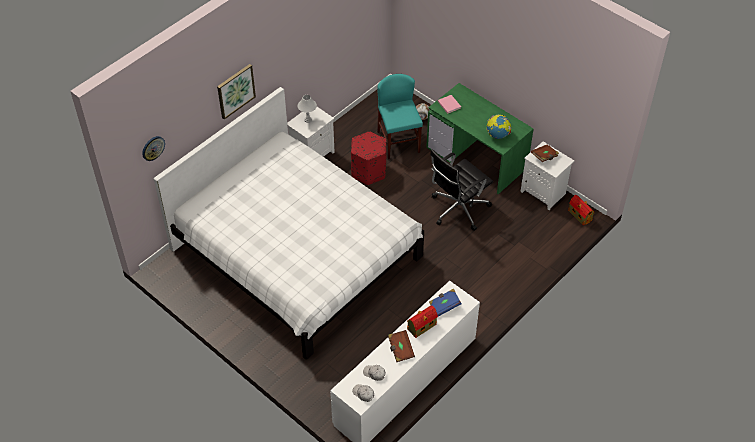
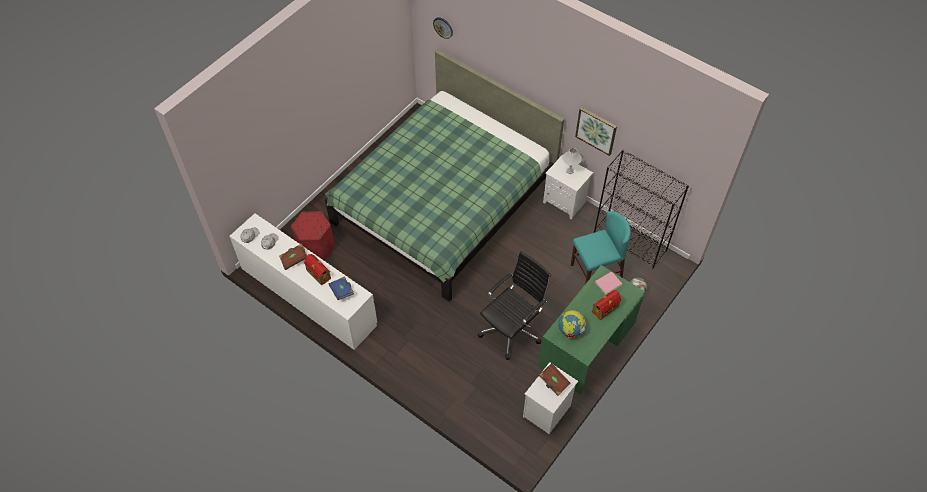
camera: 85 degrees right, 5 degrees up
(235, 91) = (522, 71): picture -> picture (596, 130)
(296, 254) = (442, 203): white bed -> green bed
(367, 113) = (630, 242): none -> black bookcase
(369, 171) = (551, 250): red ottoman -> red ottoman (315, 247)
(458, 209) = (512, 329): black office chair -> black office chair turned 90 degrees clockwise
(579, 215) = (520, 448): toy house -> toy house (605, 309)

